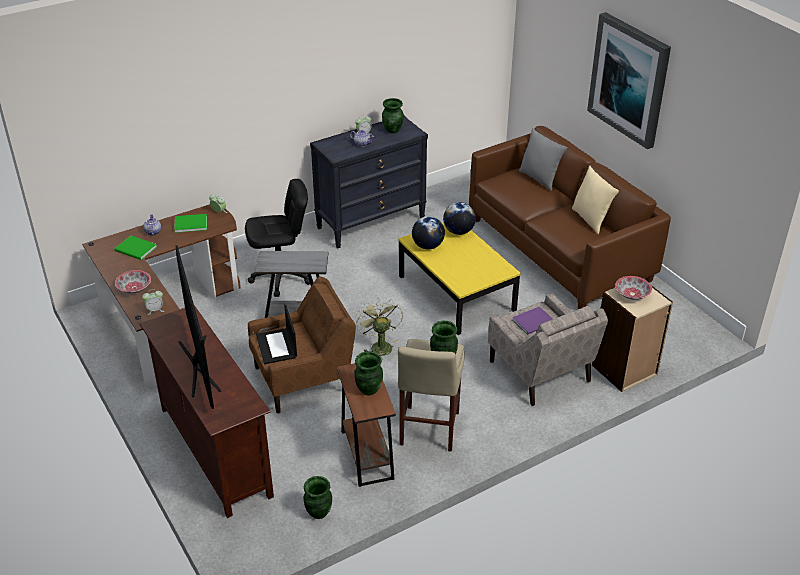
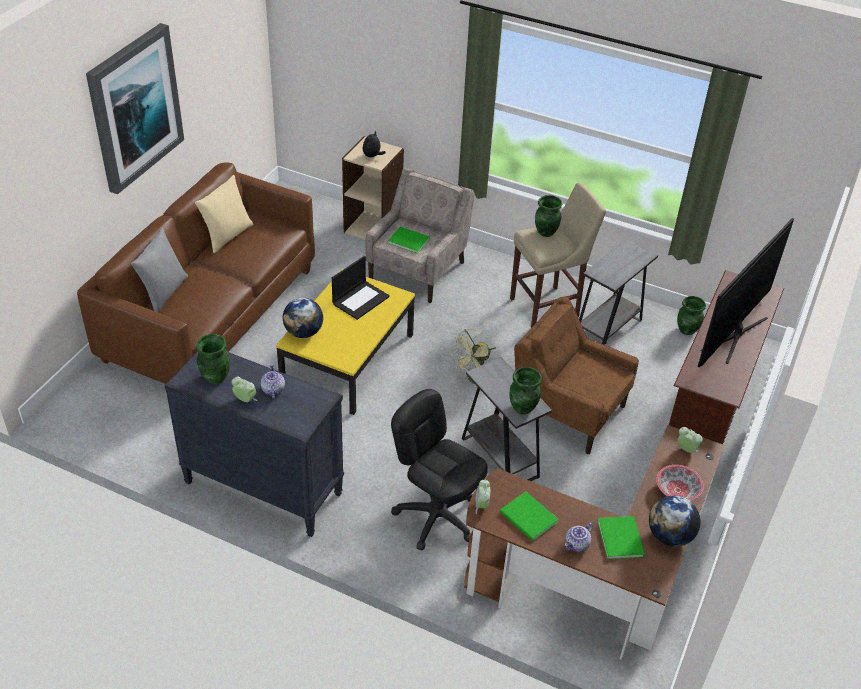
camera: 125 degrees left, 5 degrees up
(277, 346) = (599, 382): laptop -> laptop (360, 299)
(367, 454) = (607, 330): brown side table -> grey side table
(368, 389) = (619, 261): green vase -> green vase (523, 408)
(427, 246) = (350, 345): globe -> globe (669, 536)
(535, 322) = (408, 240): purple book -> green book
(631, 294) = (372, 156): bowl -> plush toy

